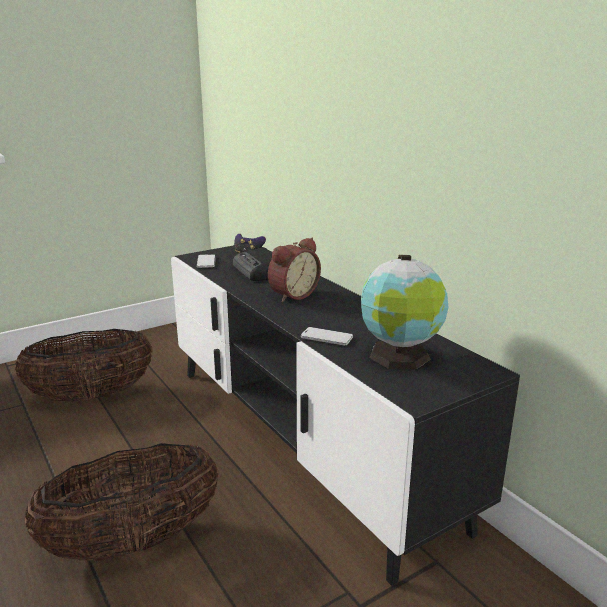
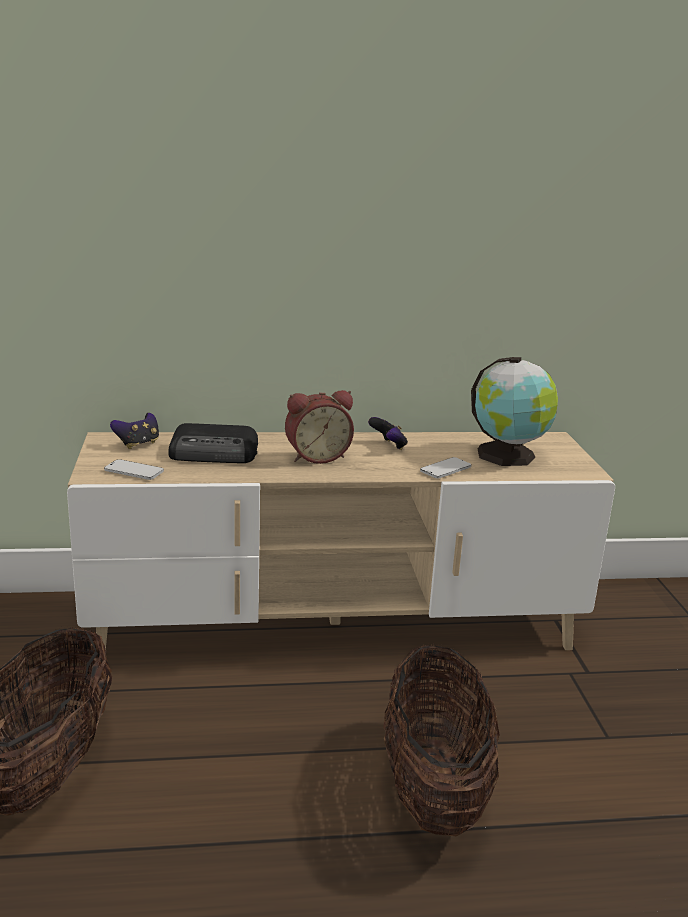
camera: 65 degrees left, 0 degrees up
(292, 295) = (316, 456): alarm clock -> alarm clock turned 90 degrees clockwise
(304, 439) = (335, 624): black tv stand -> beige tv stand
(347, 311) = (388, 446): none -> game controller

